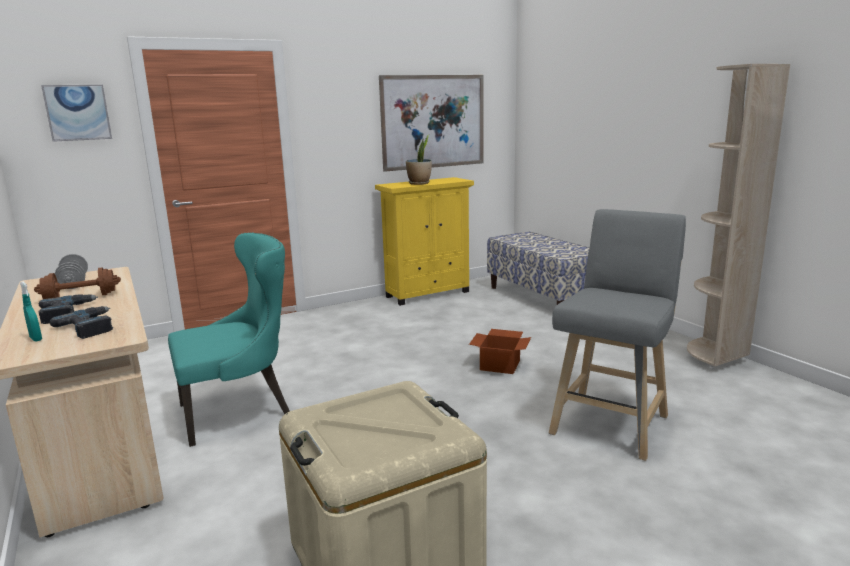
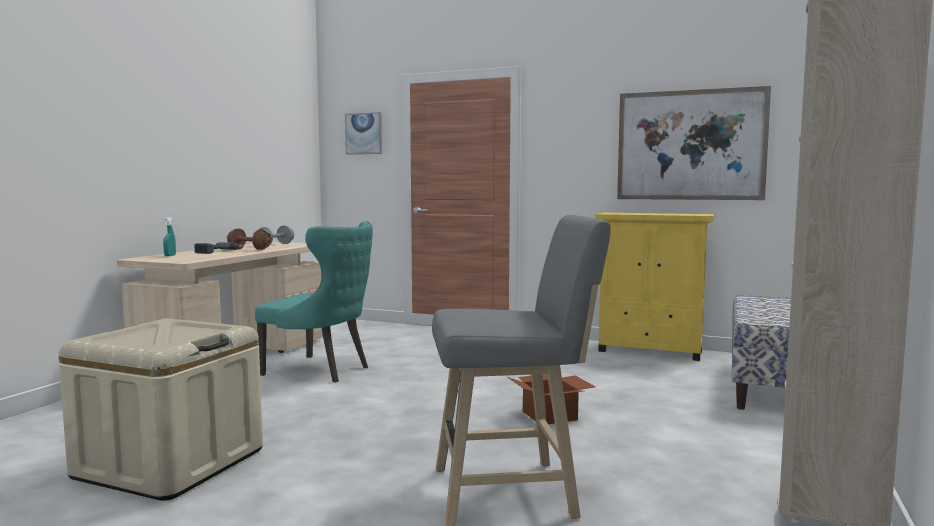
camera: 50 degrees right, 10 degrees down
(91, 327) = (199, 256): power drill -> none
(419, 183) = (643, 214): potted plant -> none

